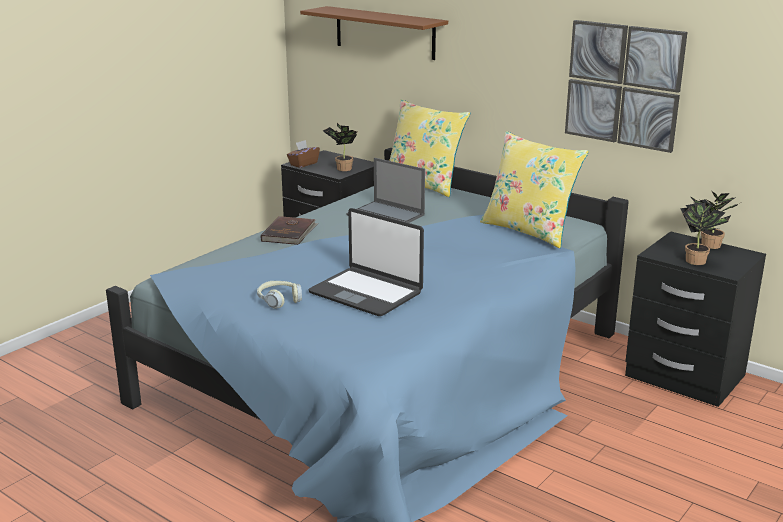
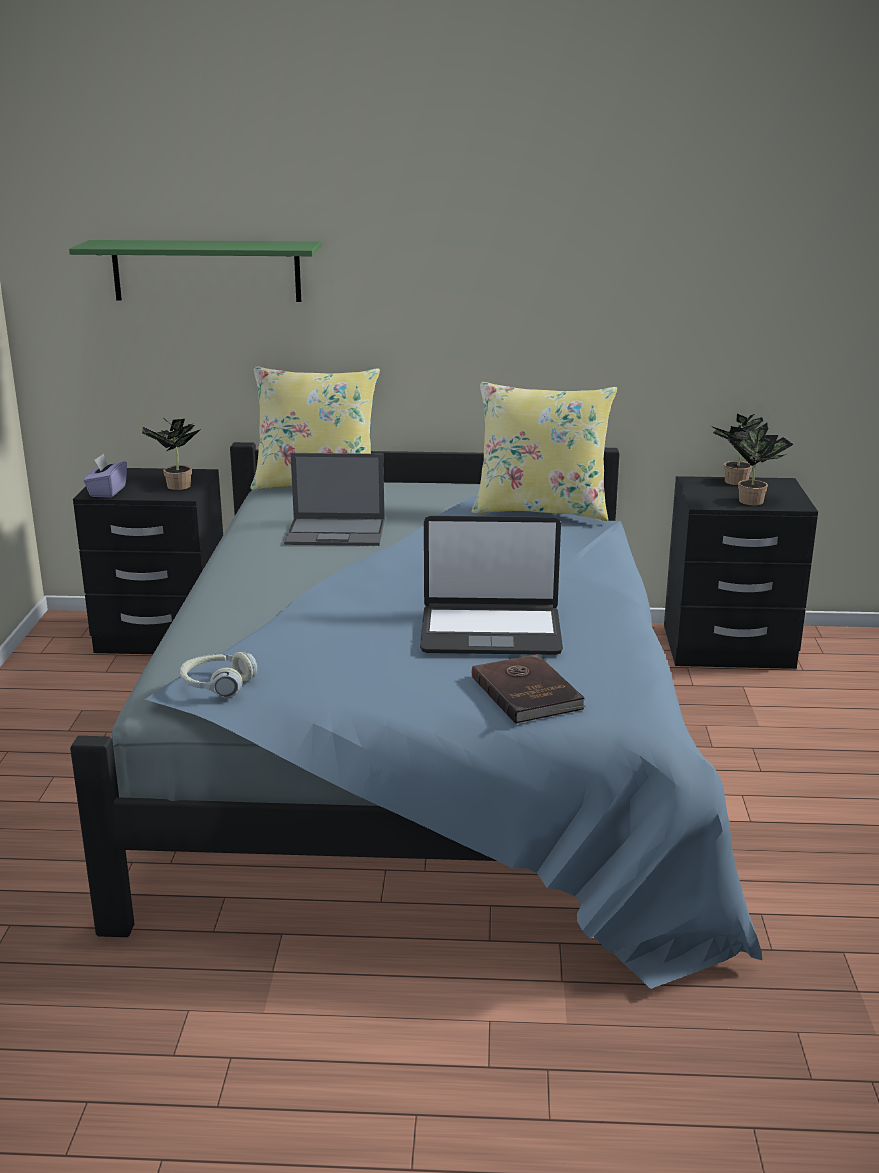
camera: 35 degrees left, 0 degrees up
(279, 300) = (398, 674): headphones -> headphones (217, 685)
(289, 233) = (247, 586): brown book -> brown book (527, 692)
(303, 164) = (107, 491): brown tissue box -> purple tissue box
(384, 32) = (206, 271): brown shelf -> green shelf
(623, 85) = (599, 300): picture -> none

